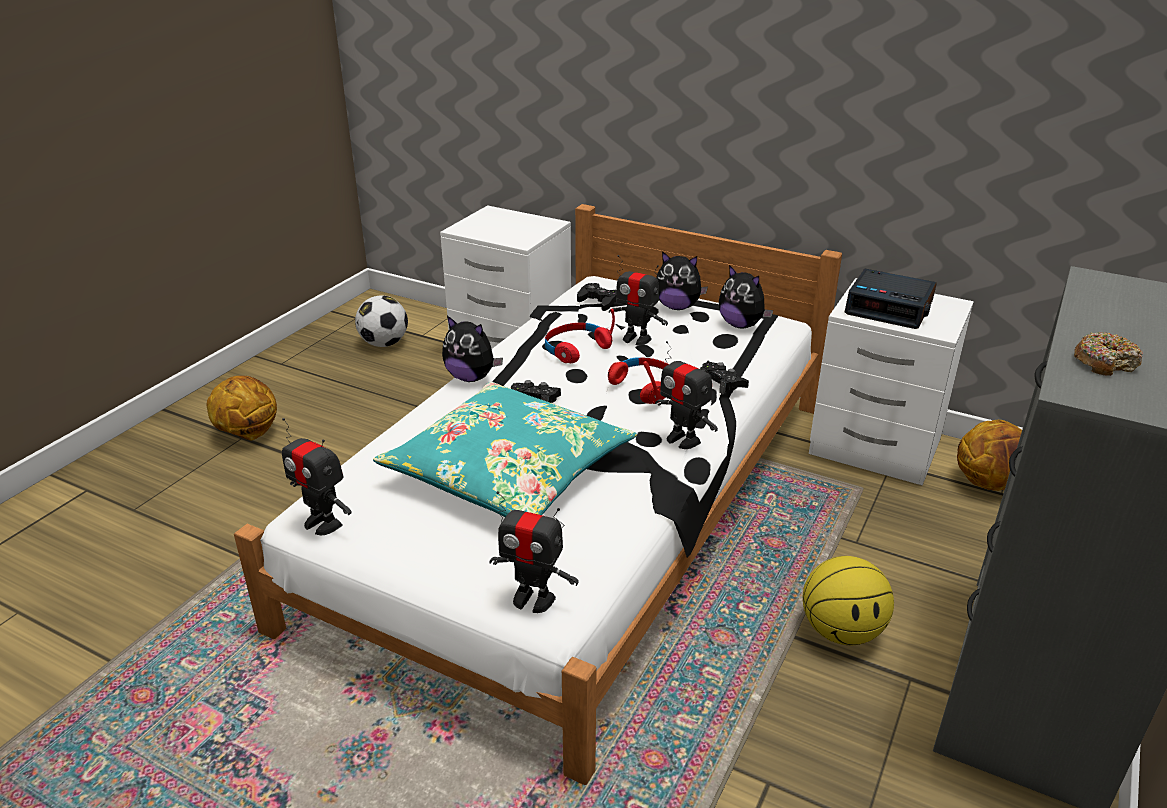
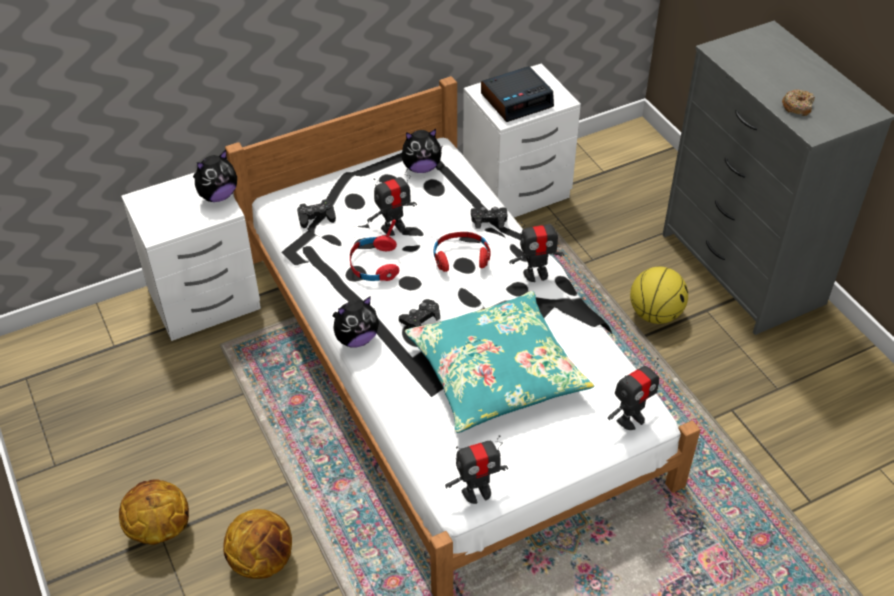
camera: 55 degrees left, 15 degrees up
(384, 343) = (100, 377): football -> none
(677, 307) = (366, 182): plush toy -> plush toy (218, 196)
(989, 483) = (591, 170): basketball -> basketball (263, 560)

